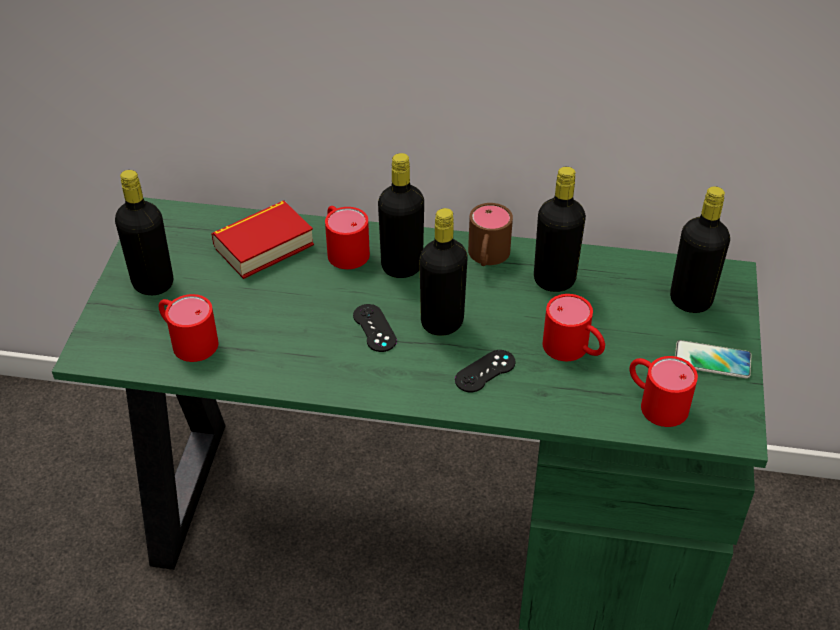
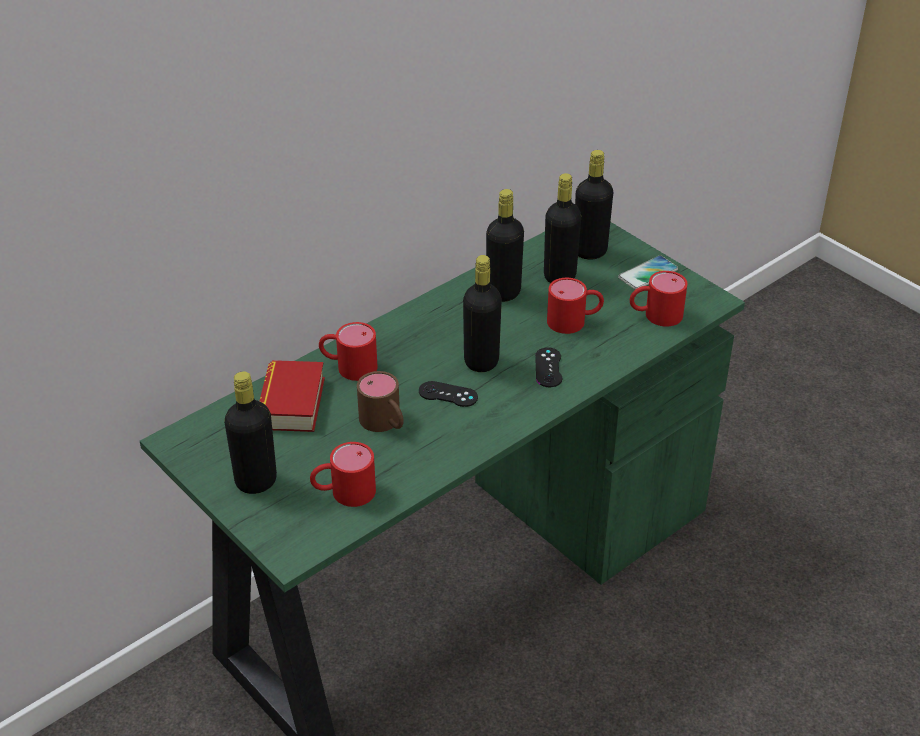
camera: 50 degrees left, 5 degrees down
(402, 267) = (403, 349): black bottle -> black bottle (559, 276)
(487, 257) = (445, 308): brown mug -> brown mug (385, 423)

